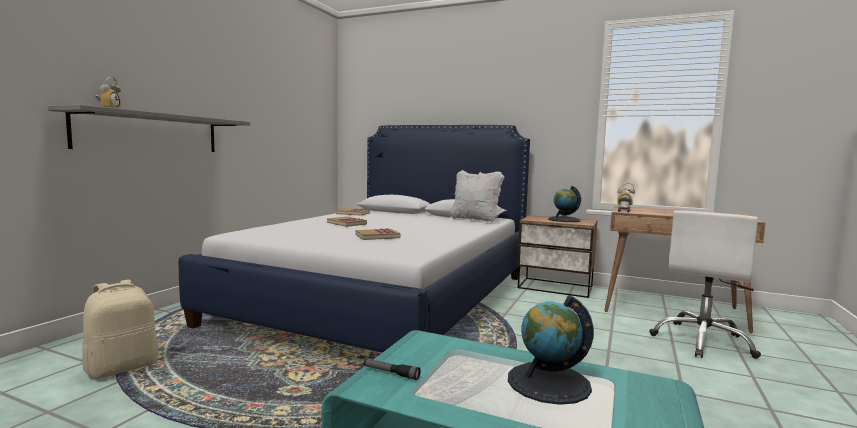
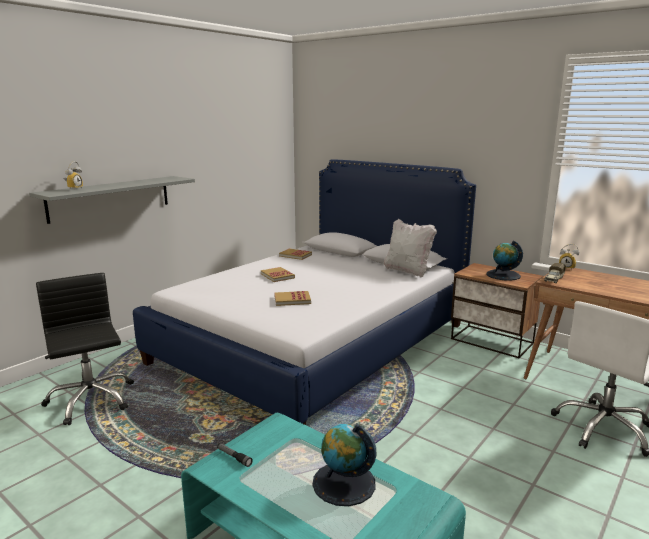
camera: 15 degrees right, 10 degrees up
(122, 367) = (90, 400): beige backpack -> black office chair

